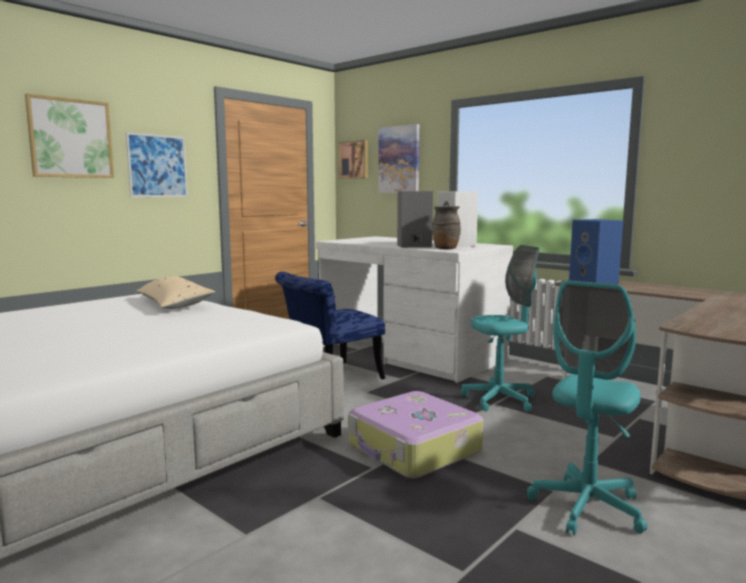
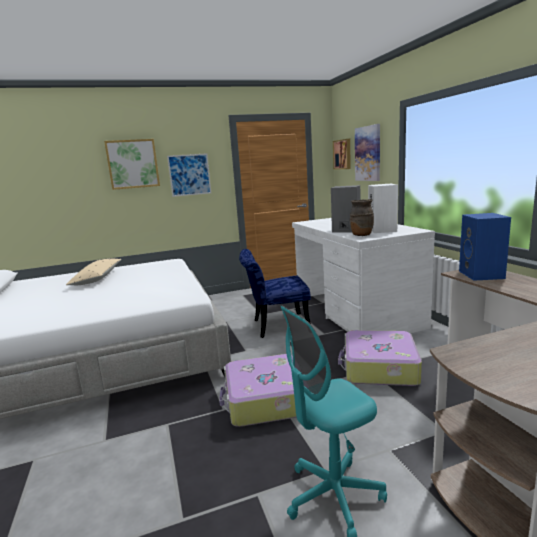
camera: 30 degrees right, 5 degrees up
(174, 304) = (164, 271): beige pillow -> beige pillow (97, 278)
(499, 400) = (379, 368): turquoise office chair -> suitcase

